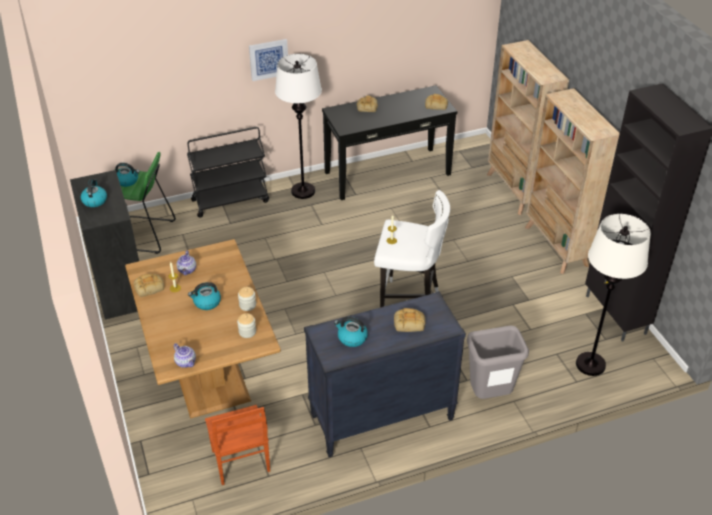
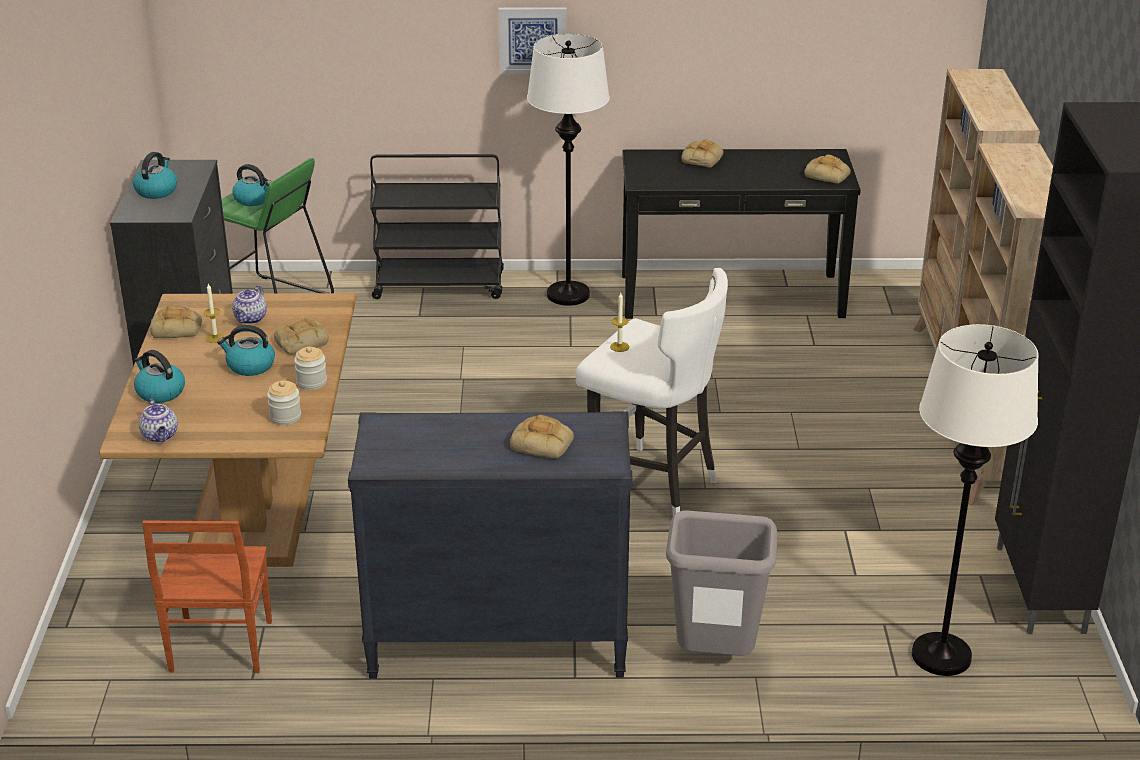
camera: 20 degrees right, 10 degrees down
(225, 279) = (301, 342): none -> bread
(351, 338) = (428, 443): kettle -> kettle (160, 392)

